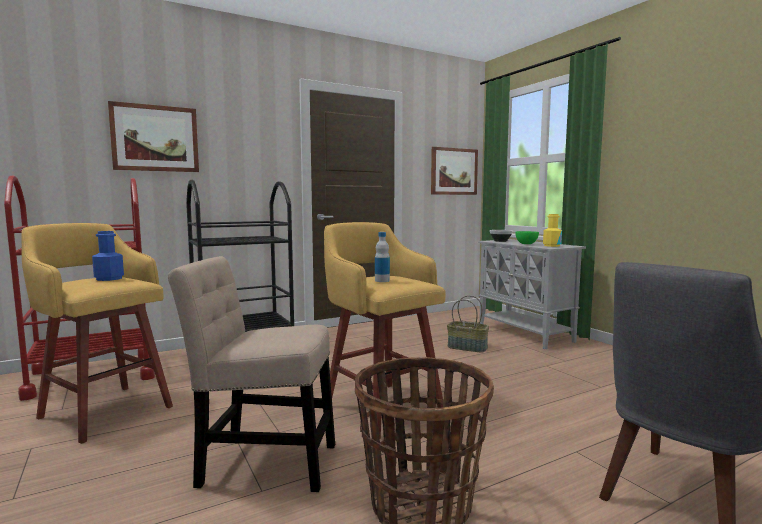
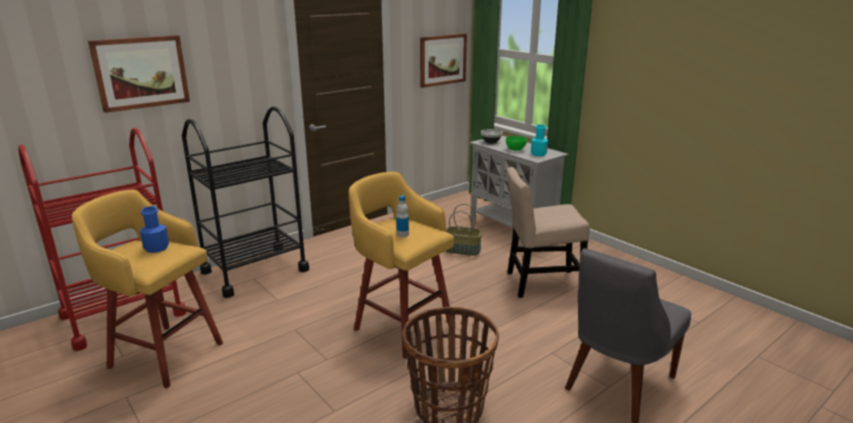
camera: 10 degrees left, 15 degrees up
(262, 463) = (325, 388): beige chair -> beige chair (540, 283)
(552, 246) = (538, 154): yellow bottle -> turquoise bottle

